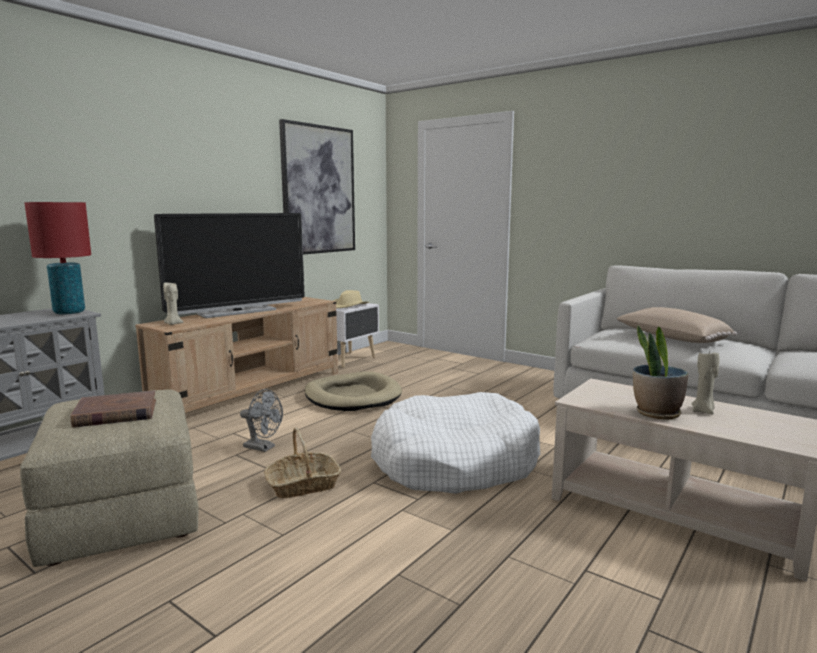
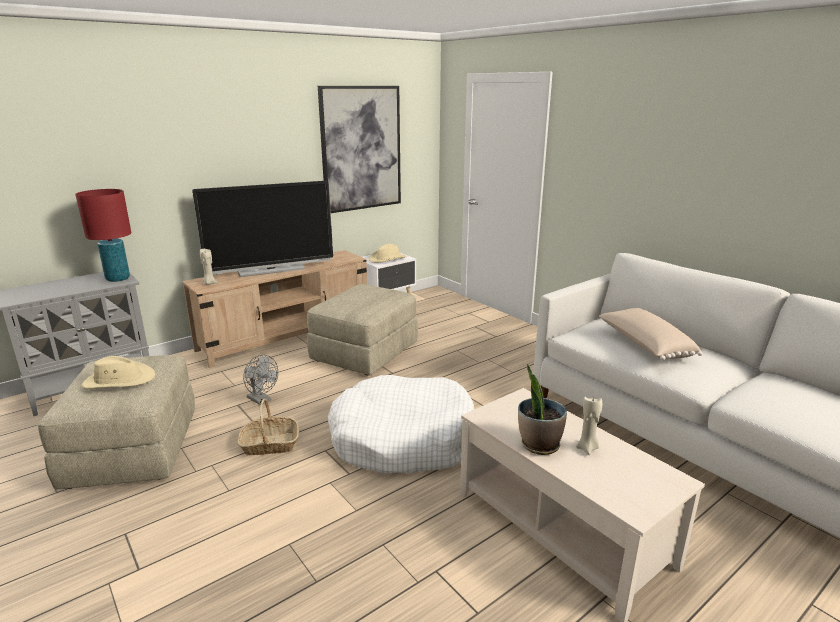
camera: 15 degrees right, 10 degrees up
(116, 413) = (119, 380): brown book -> beige hat
(352, 396) = (365, 352): beige dog bed -> beige ottoman

